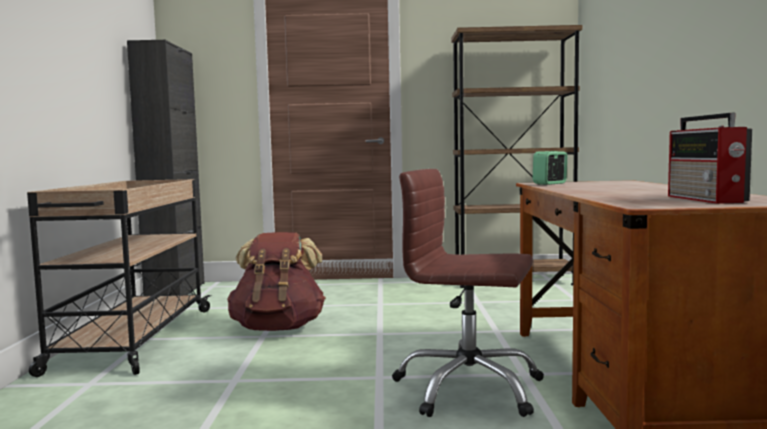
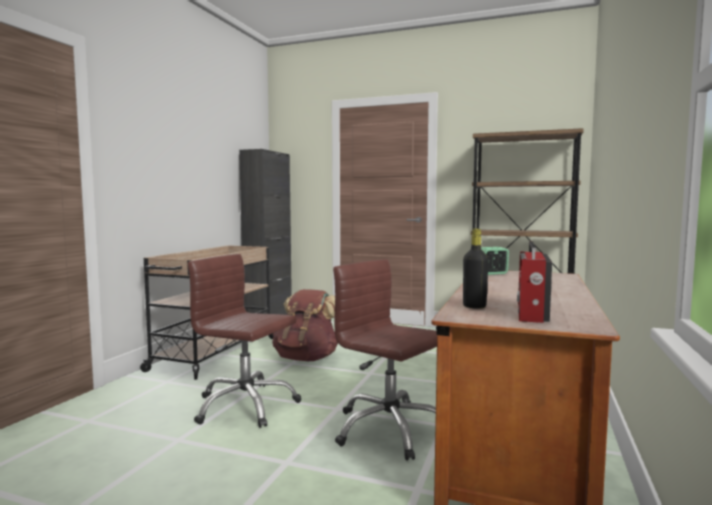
camera: 20 degrees right, 0 degrees up
(248, 394) = (245, 406): none -> brown office chair
(631, 199) = (474, 306): none -> black bottle

